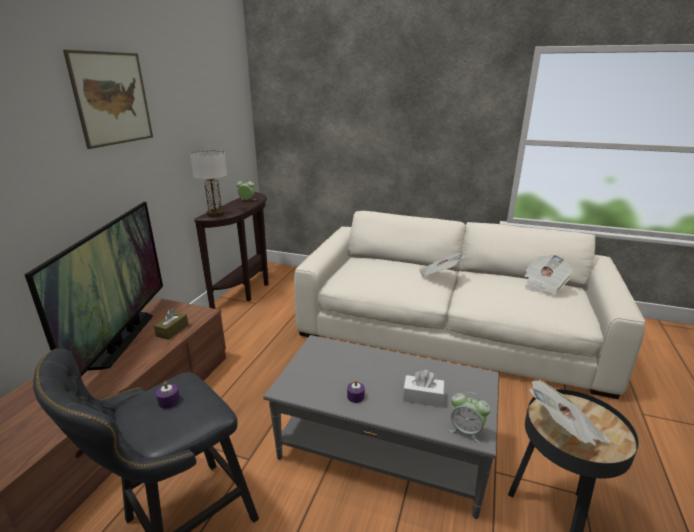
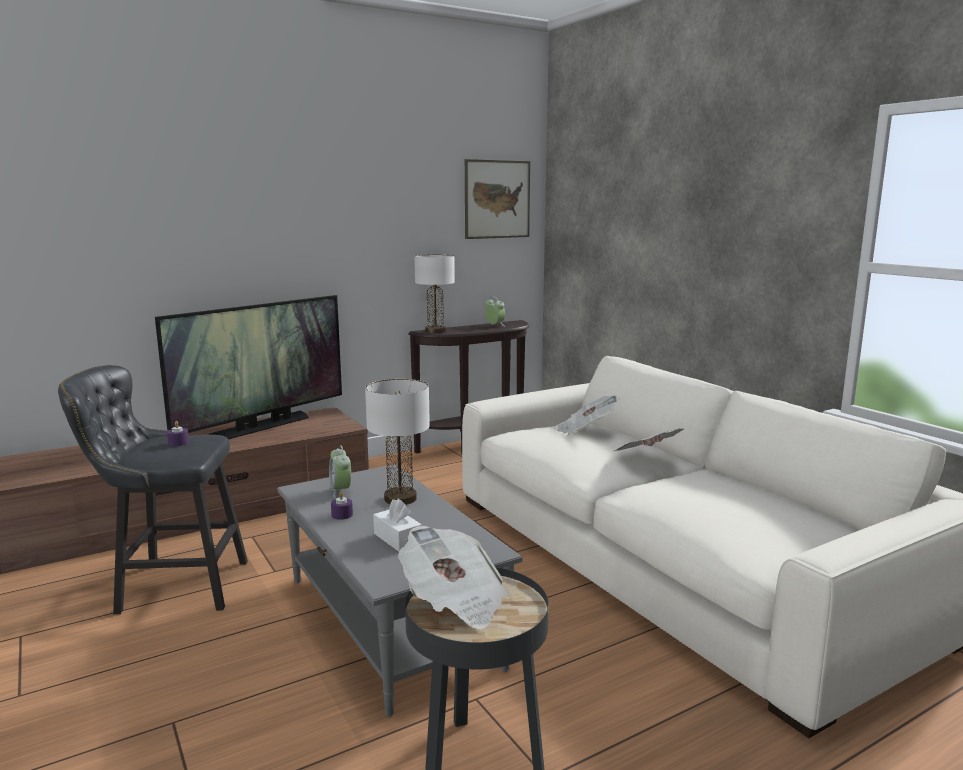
camera: 40 degrees right, 10 degrees down
(112, 99) = (325, 187): picture -> picture (497, 199)
(172, 330) = (304, 431): brown tissue box -> none
(366, 363) = (400, 499): none -> table lamp
(466, 431) = (383, 574): alarm clock -> alarm clock (340, 491)
(543, 285) = (787, 508): newspaper -> newspaper (585, 431)

